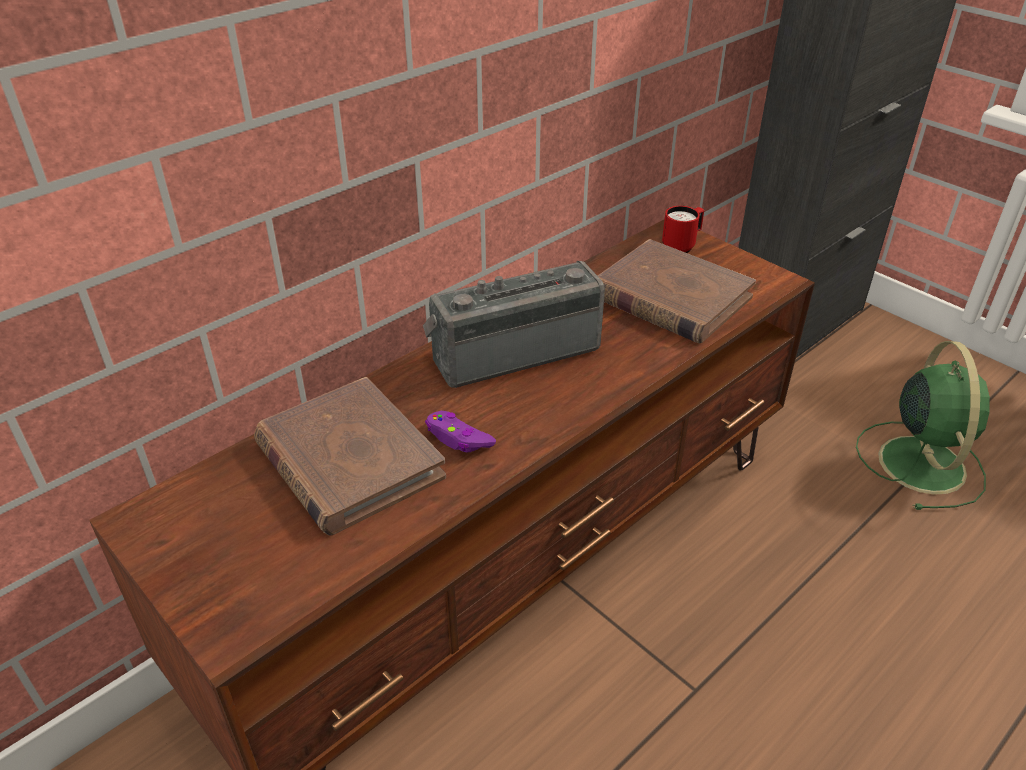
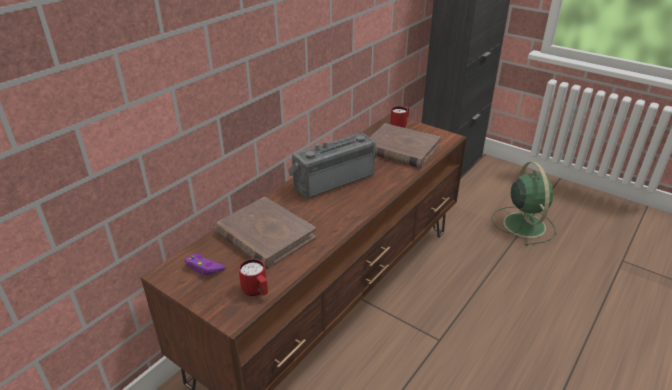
camera: 10 degrees left, 5 degrees down
(294, 584) = (256, 291): none -> red mug
(458, 438) = (316, 220): purple game controller -> purple game controller (204, 268)

